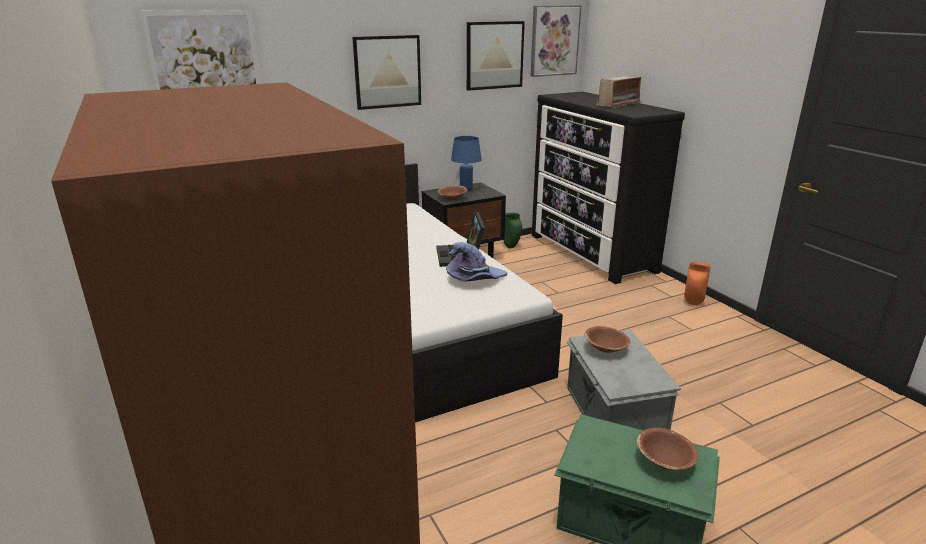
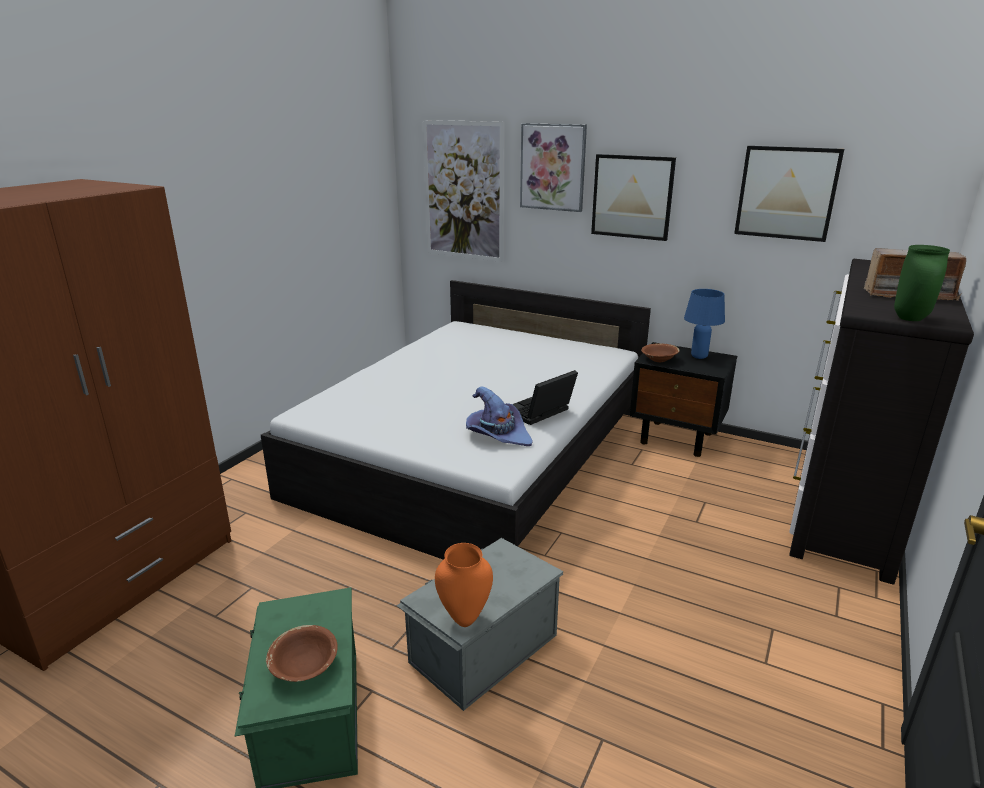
camera: 55 degrees right, 0 degrees up
(511, 246) = (756, 452): green vase -> green vase (911, 319)
(554, 41) = (903, 182): picture -> picture (553, 167)
(606, 348) = (498, 567): brown bowl -> none
(692, 302) = (850, 642): orange vase -> orange vase (464, 618)

